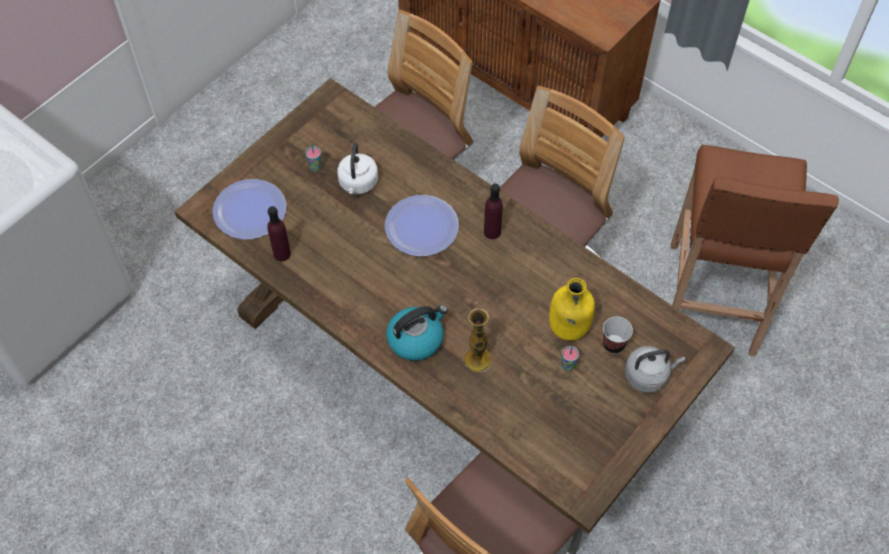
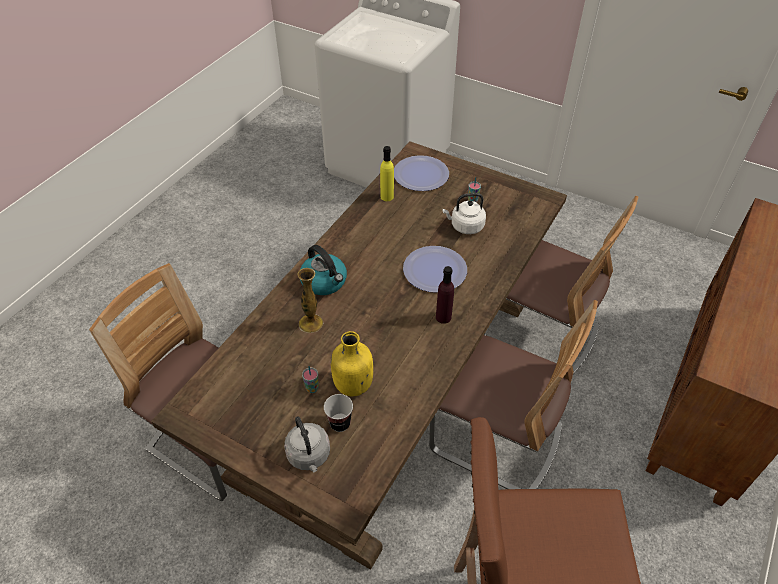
camera: 80 degrees right, 10 degrees down
(282, 254) = (387, 197): purple bottle -> yellow bottle

